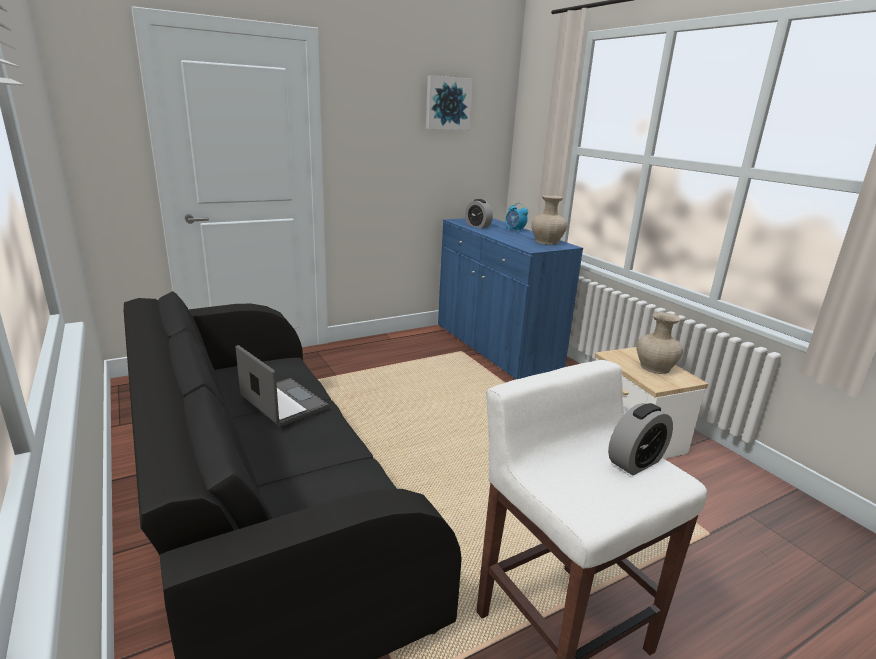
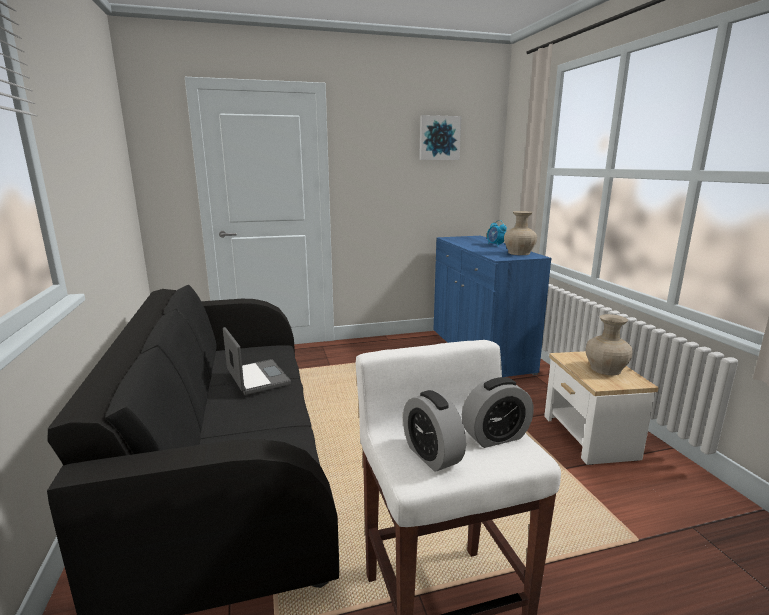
camera: 15 degrees right, 5 degrees down
(478, 226) = (463, 241): alarm clock -> alarm clock (432, 455)

